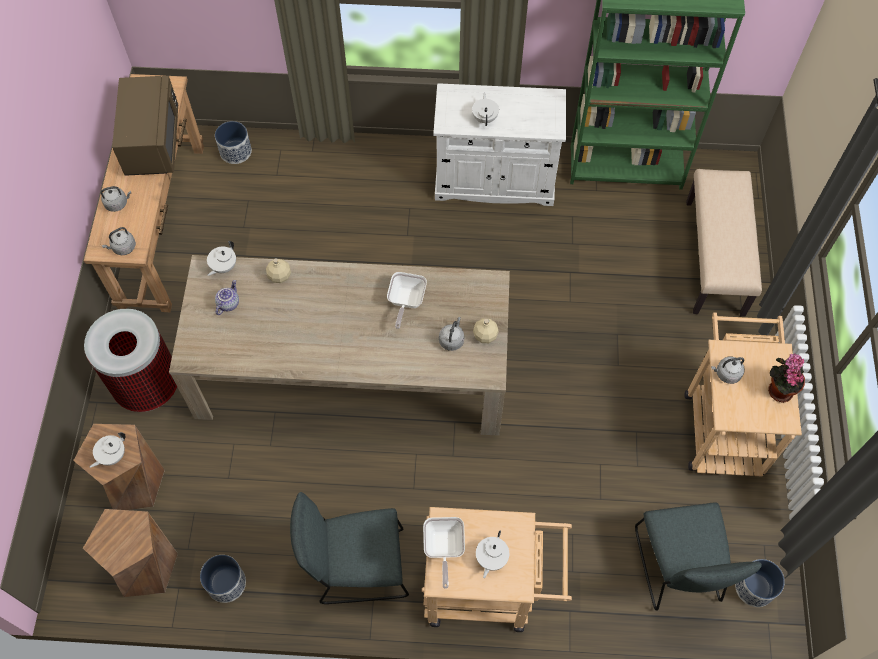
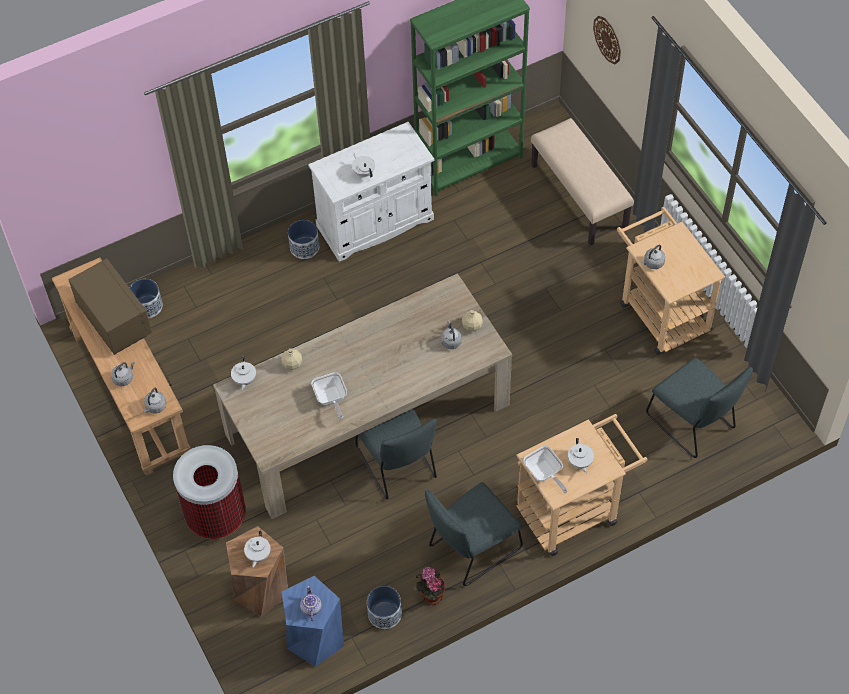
camera: 30 degrees left, 5 degrees down
(145, 567) = (315, 638): brown stool -> blue stool
(228, 303) = (268, 403): teapot -> teapot (310, 608)
(347, 435) = (398, 466): none -> grey chair
(405, 302) = (399, 333): frying pan -> frying pan (331, 399)
(754, 588) = (750, 407): planter -> planter (304, 247)
(778, 389) = (692, 255): potted plant -> potted plant (431, 595)
(824, 97) = (607, 39): none -> wall clock

